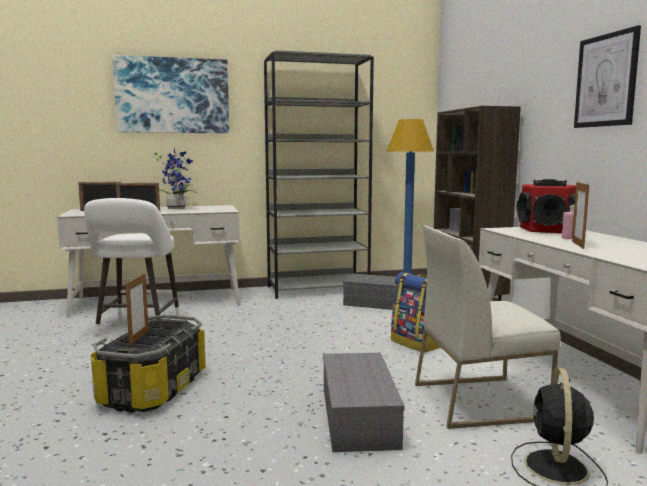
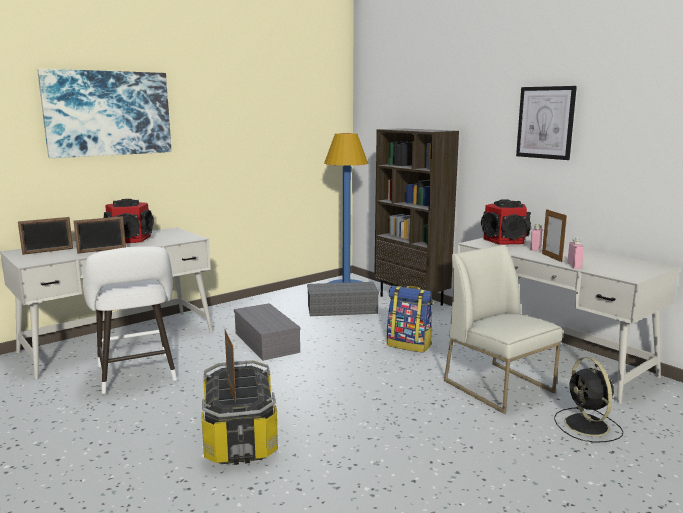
camera: 25 degrees left, 5 degrees up
(176, 208) = (130, 239): potted plant -> speaker
(318, 289) = (268, 301): grey bookcase -> none
(360, 417) = (435, 420): grey storage box -> grey storage box (267, 342)
(479, 401) = (499, 386): white chair -> white chair turned 90 degrees clockwise
(594, 252) = (574, 266): none -> pink bottle

